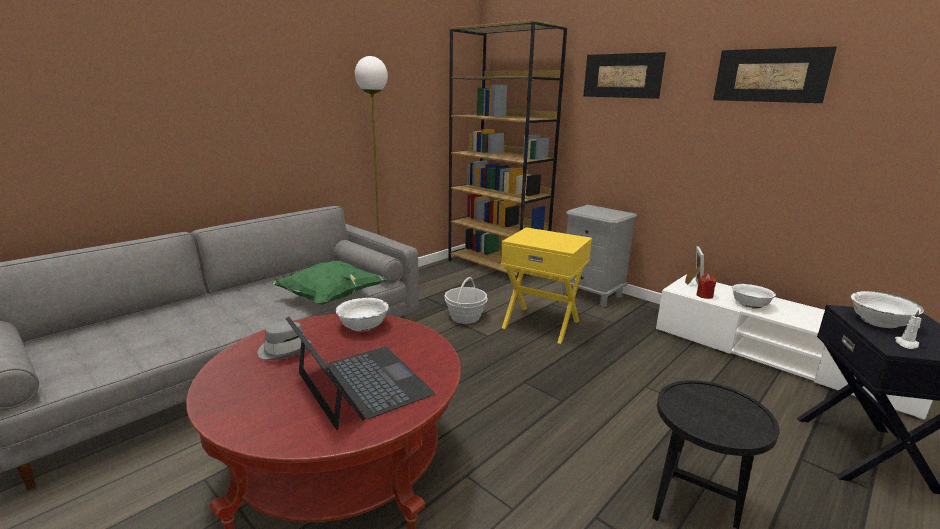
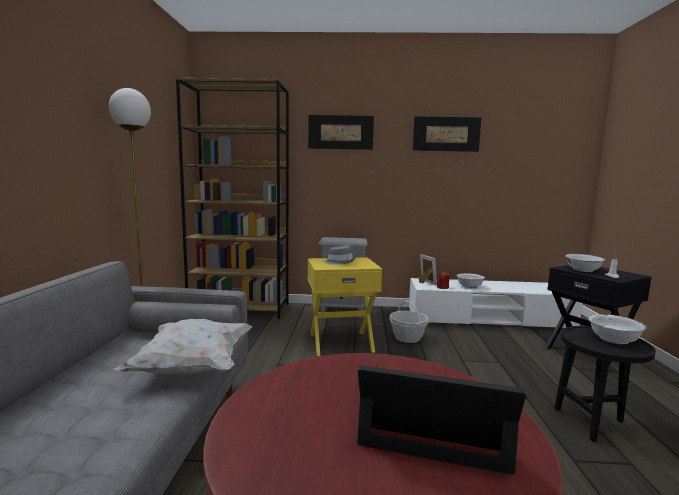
camera: 40 degrees left, 10 degrees down
(284, 349) = (288, 431): grey hat -> grey hat (340, 262)
(331, 298) = (192, 368): green pillow -> white pillow
(363, 326) = (318, 373): white bowl -> white bowl (614, 340)
(465, 317) = (275, 357): basket -> basket (407, 337)

